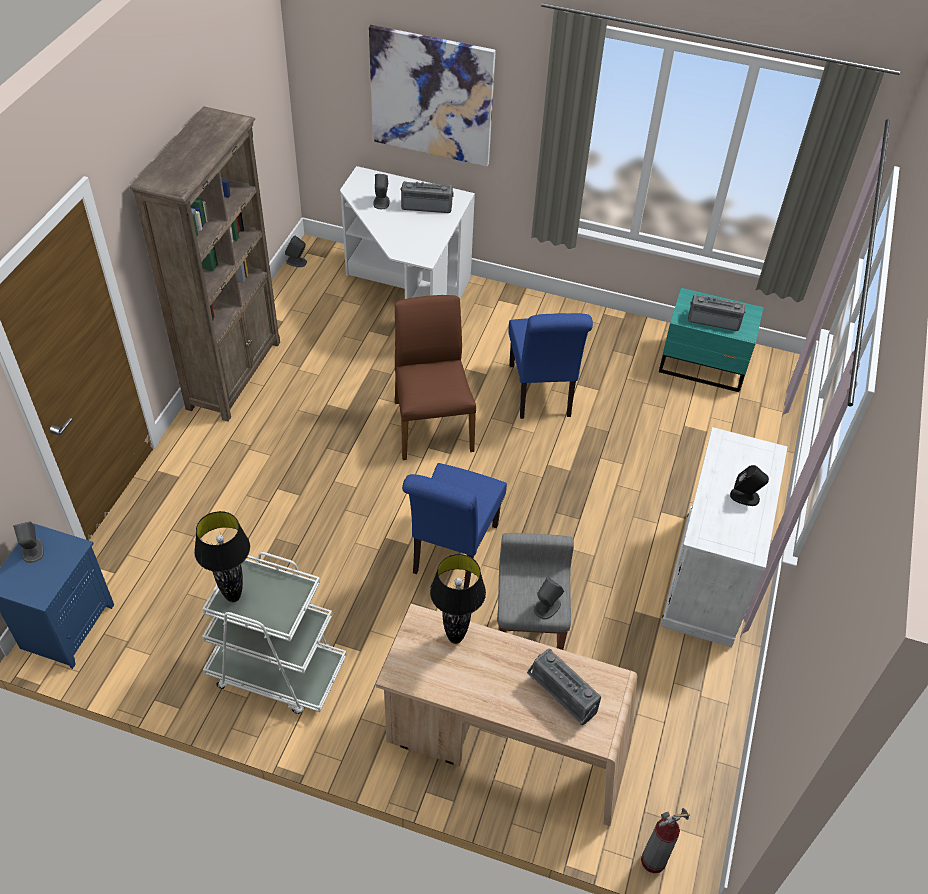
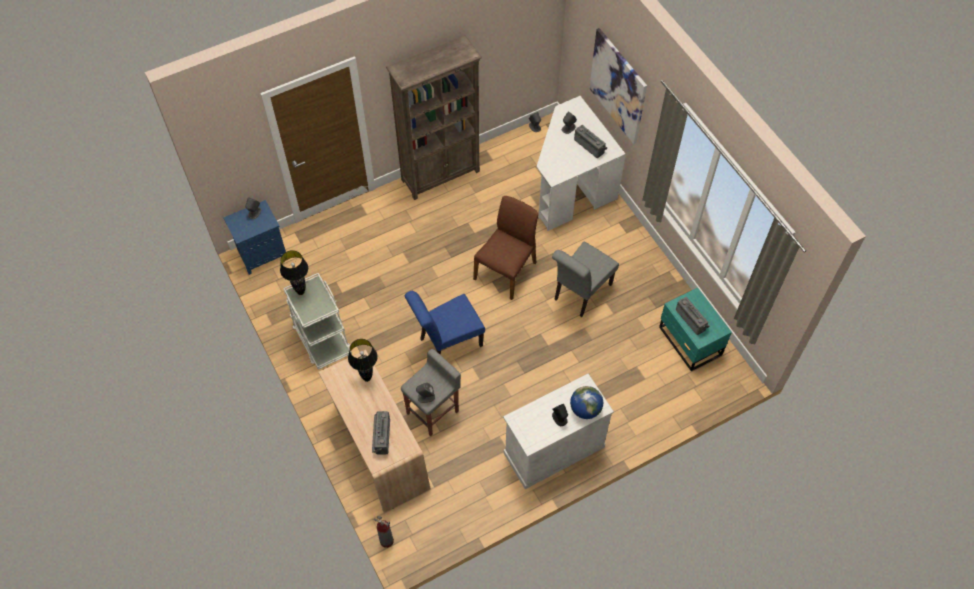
camera: 45 degrees right, 10 degrees up
(541, 394) = (580, 294): blue chair -> grey chair
(758, 466) = (585, 409): none -> globe

